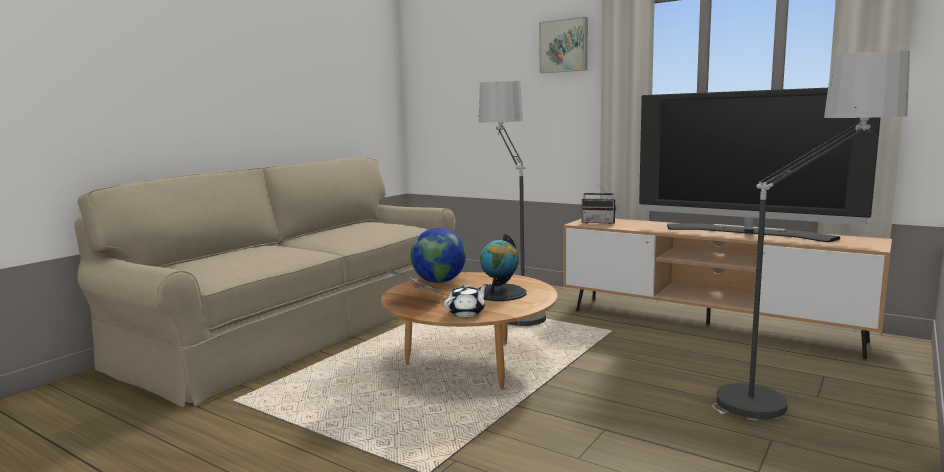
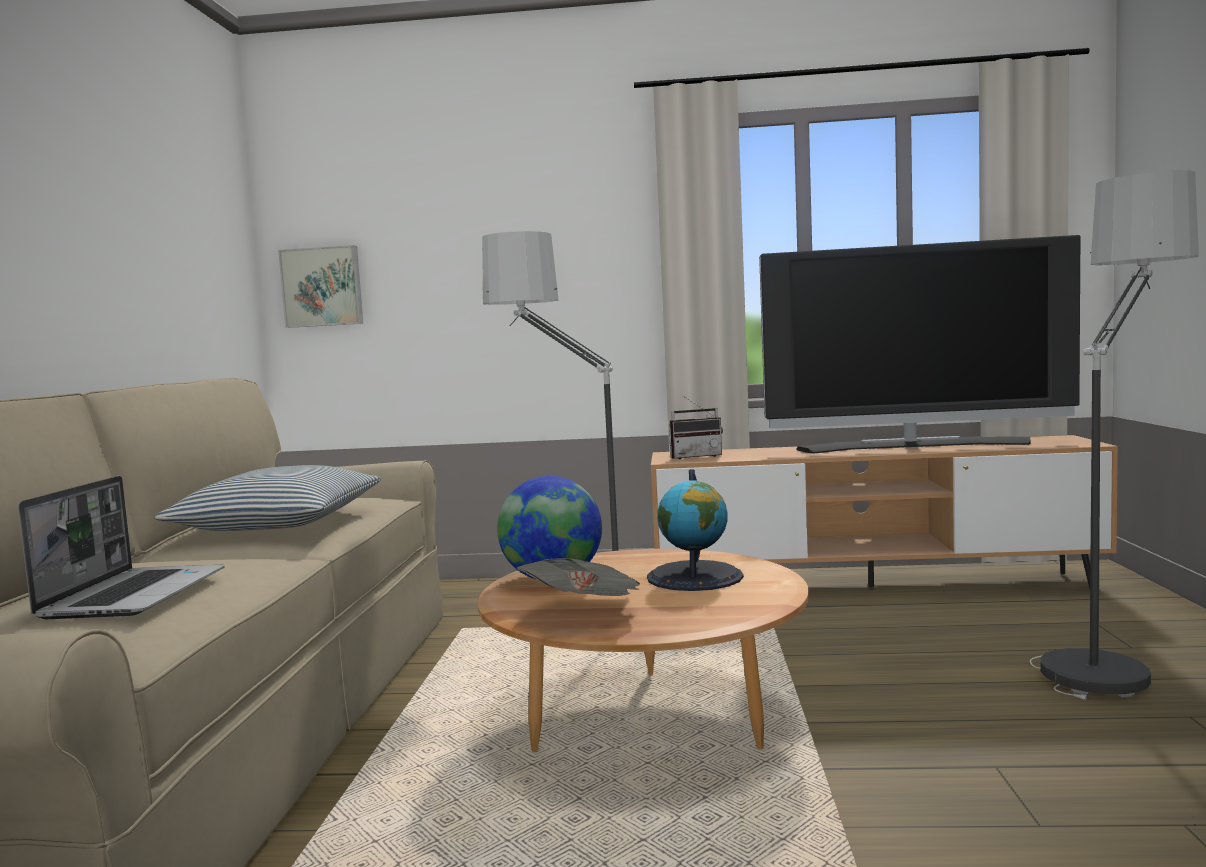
camera: 30 degrees left, 5 degrees down
(242, 259) = (135, 594): none -> laptop
(346, 234) = (279, 522): none -> pillow
(466, 313) = (713, 615): white teapot -> none
(564, 46) = (584, 188): picture -> picture (322, 287)

